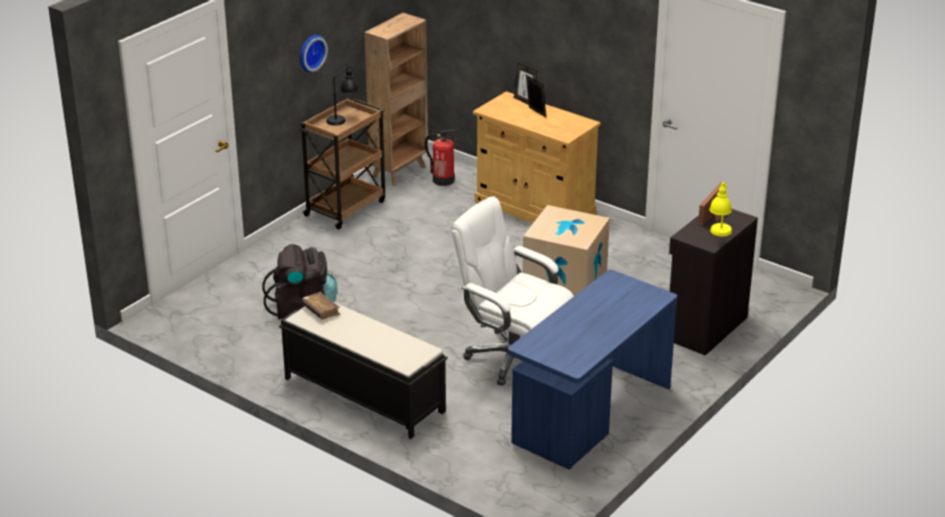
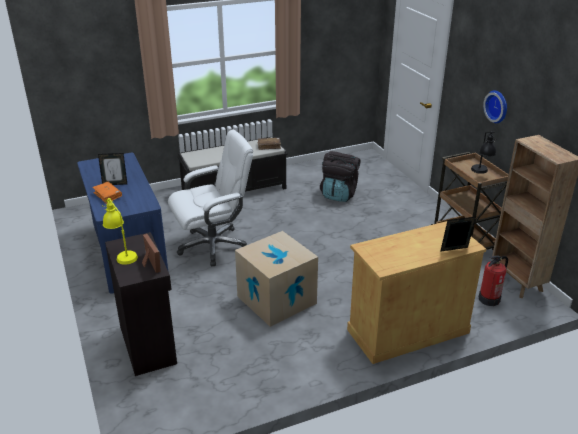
camera: 120 degrees right, 0 degrees up
(535, 113) = (425, 248): picture frame -> picture frame (115, 184)
(625, 312) = (108, 195): none -> orange book

